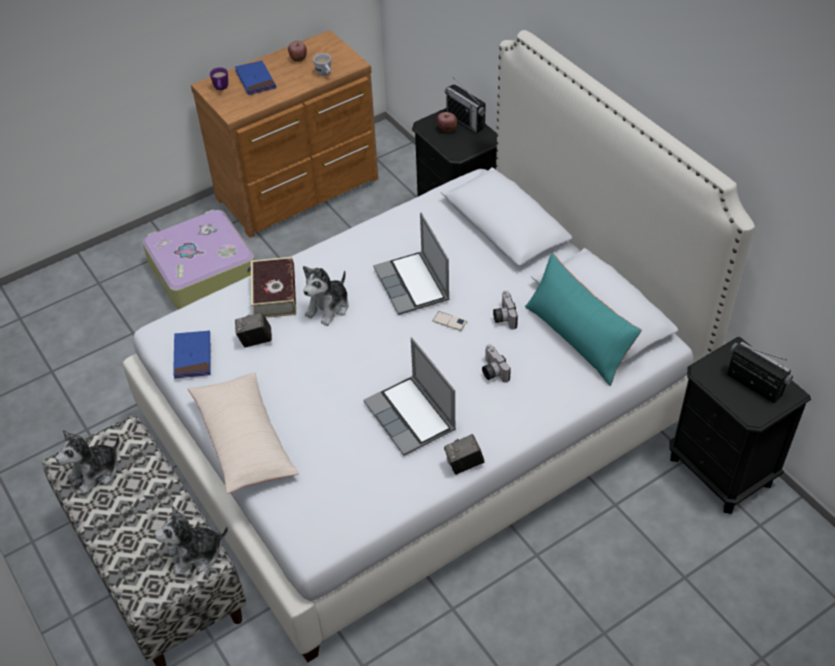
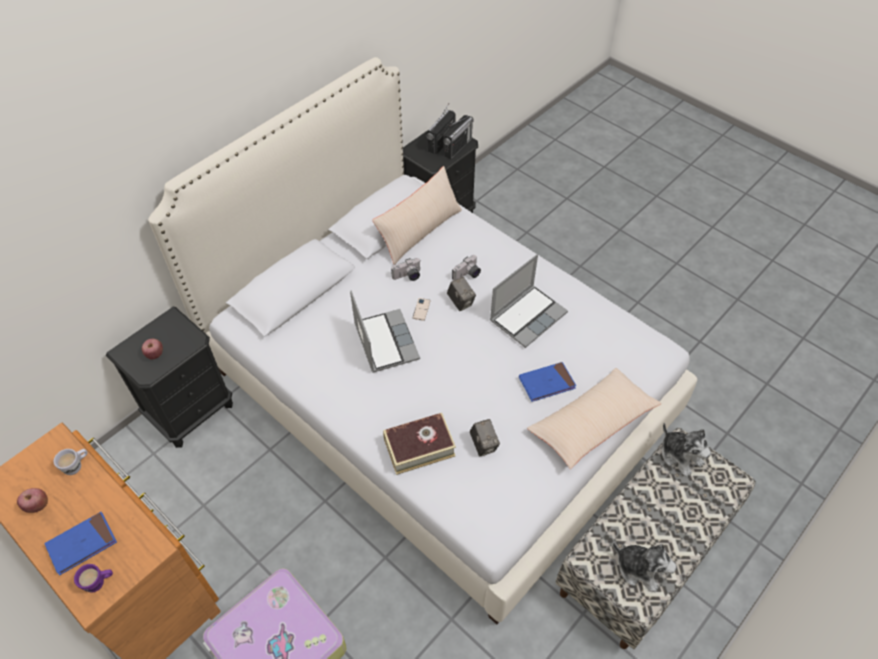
camera: 105 degrees left, 5 degrees up
(192, 356) = (517, 493): blue book -> blue book (546, 383)
(328, 307) = (426, 399): plush toy -> none
(413, 285) = (384, 341): laptop -> laptop turned 75 degrees counterclockwise
(464, 464) = (559, 278): camera -> camera (461, 302)
(465, 121) = (141, 341): radio -> radio (457, 147)
(578, 338) = (419, 231): turquoise pillow -> beige pillow

